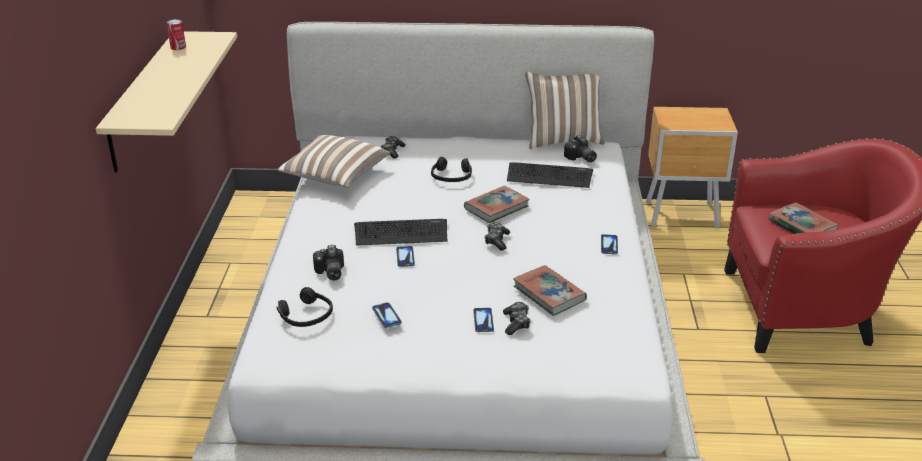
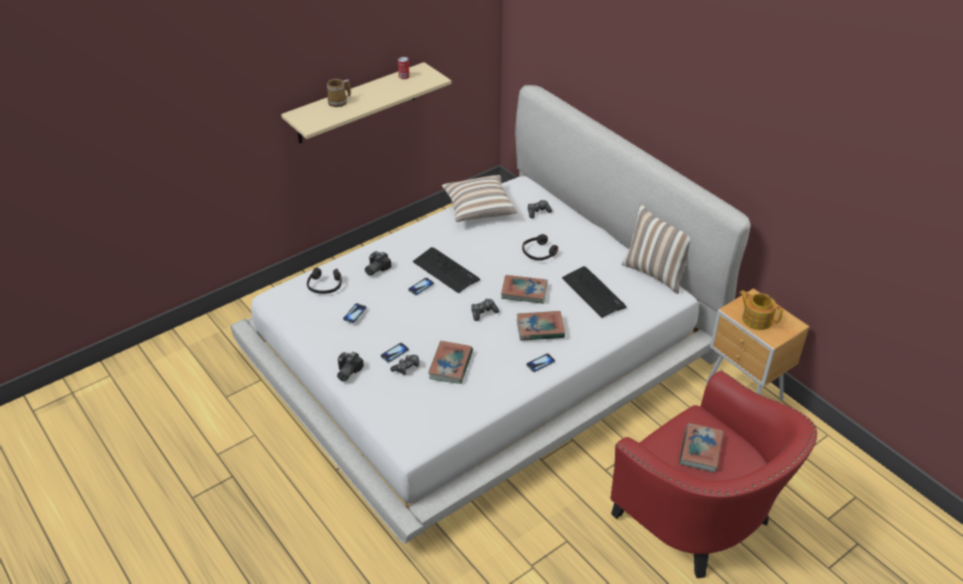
camera: 50 degrees right, 10 degrees up
(148, 91) = (339, 102): none -> mug
(562, 223) = (540, 329): none -> book
(580, 158) = (639, 293): camera -> camera (346, 372)
(693, 121) = (756, 319): none -> teapot

